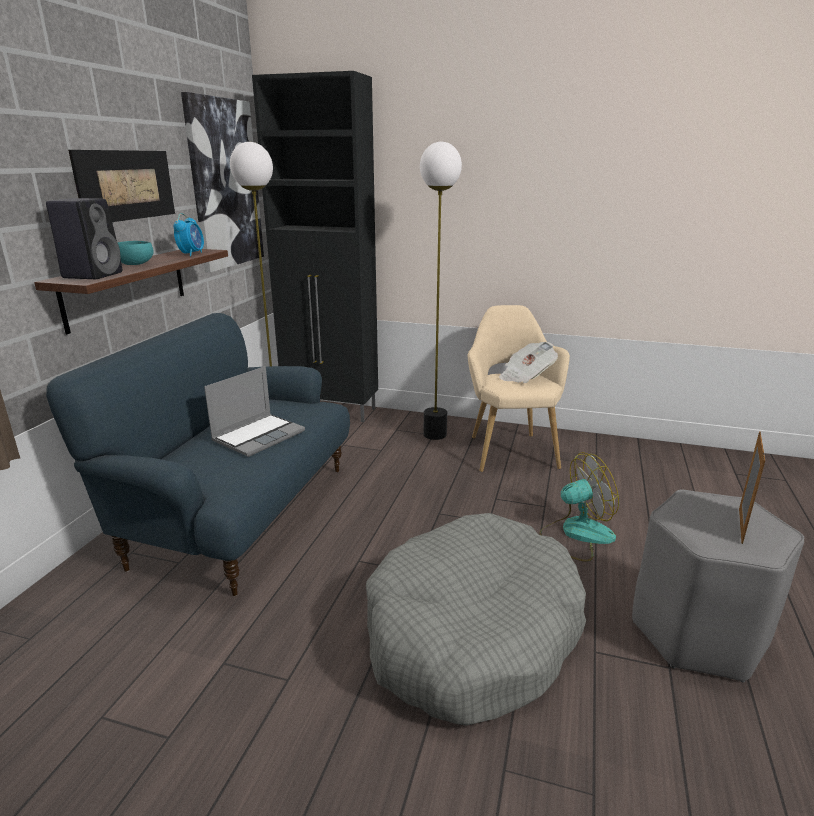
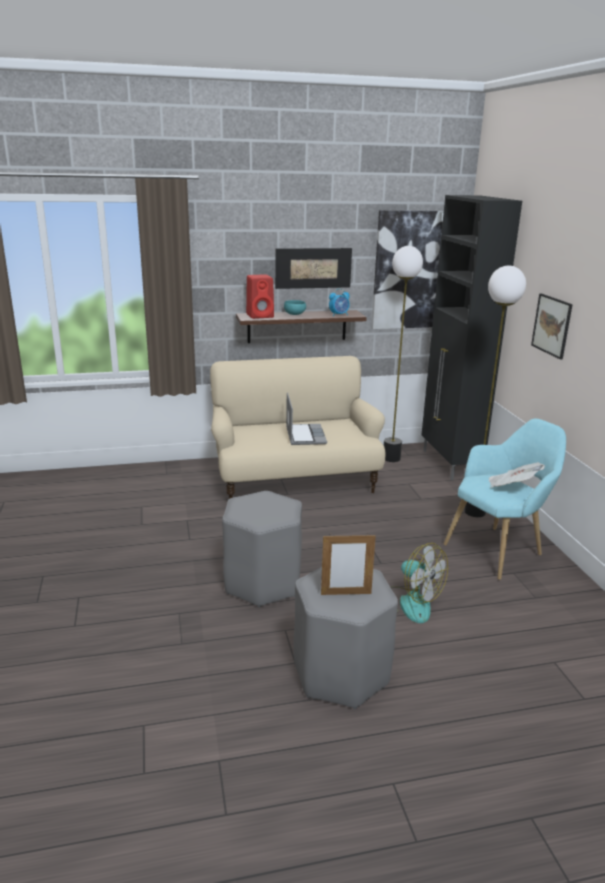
camera: 60 degrees right, 0 degrees up
(93, 275) = (260, 316): black speaker -> red speaker
(240, 513) = (294, 481): blue sofa -> beige sofa
(259, 436) = (304, 435): laptop -> laptop turned 105 degrees counterclockwise
(461, 210) = (551, 325): none -> picture
(472, 633) = (263, 582): grey dog bed -> grey stool
(509, 449) = (499, 549): beige armchair -> turquoise armchair

